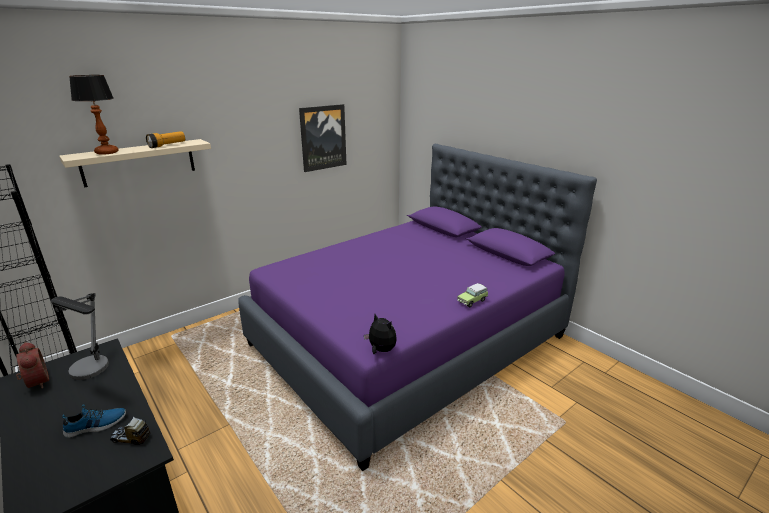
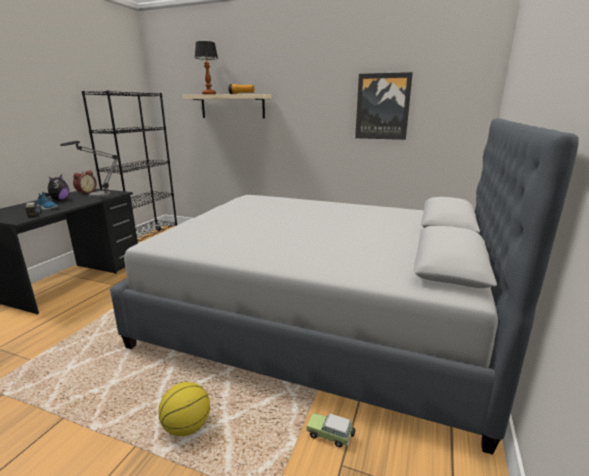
camera: 60 degrees right, 5 degrees down
(381, 350) = (149, 246): plush toy -> plush toy (59, 200)
(408, 340) = (319, 318): purple bed -> grey bed
(473, 301) = (279, 264): toy car -> toy car (330, 436)
(494, 446) = (186, 427): none -> basketball

